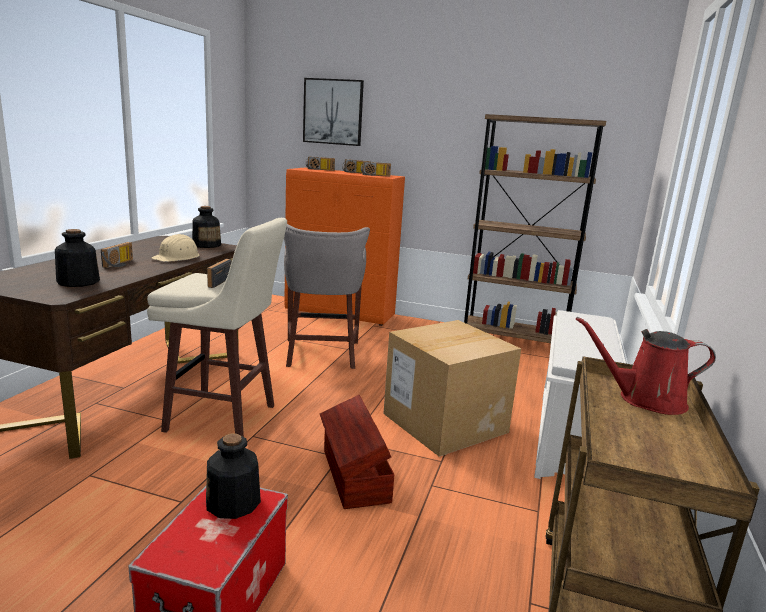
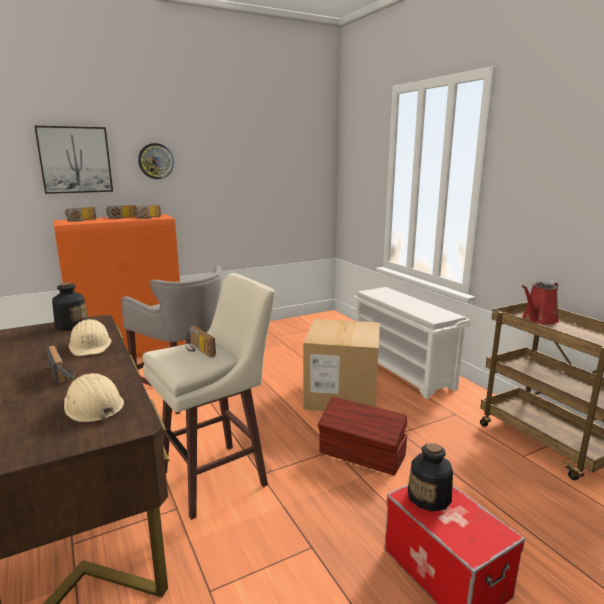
camera: 45 degrees left, 0 degrees up
(77, 282) = (92, 406): bottle -> beige hard hat
(406, 118) = (156, 161): none -> wall clock
(513, 342) = (281, 327): brown bookcase -> none

